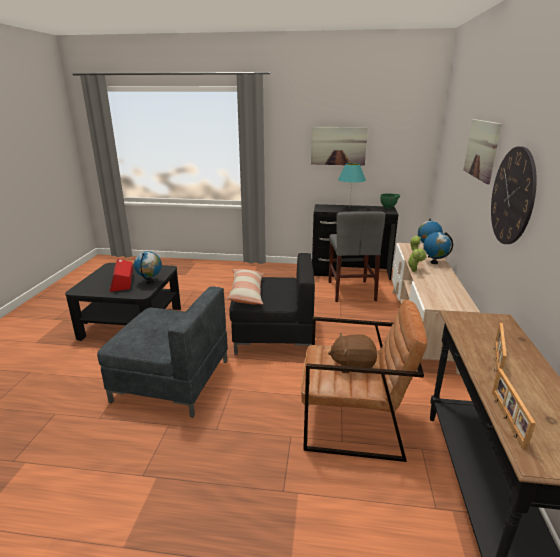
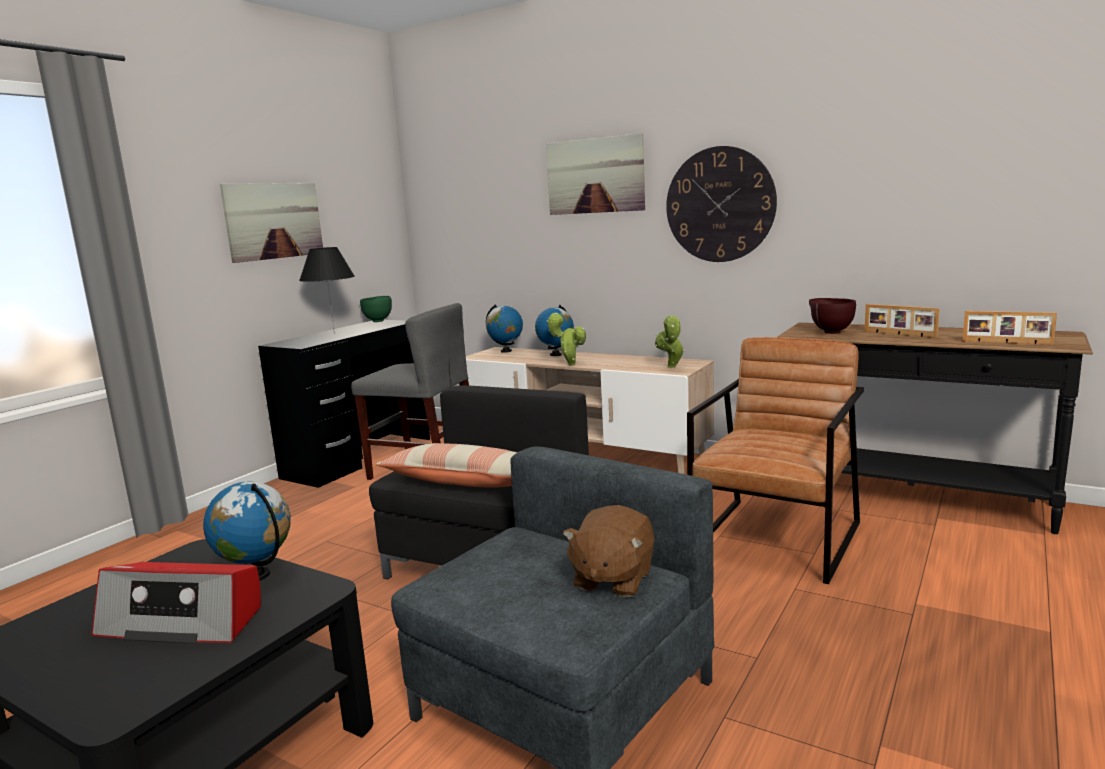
camera: 65 degrees left, 10 degrees down
(349, 208) = (334, 334): turquoise table lamp -> black table lamp
(352, 365) = (778, 439): brown plush toy -> brown plush toy (612, 579)
(439, 301) = (671, 368): none -> potted plant
(476, 329) = (830, 332): none -> brown bowl

